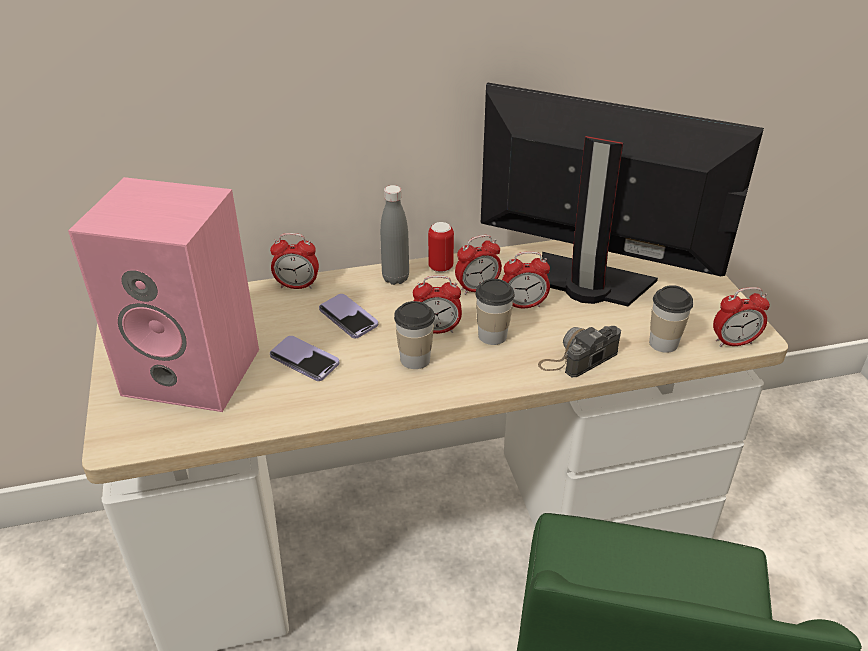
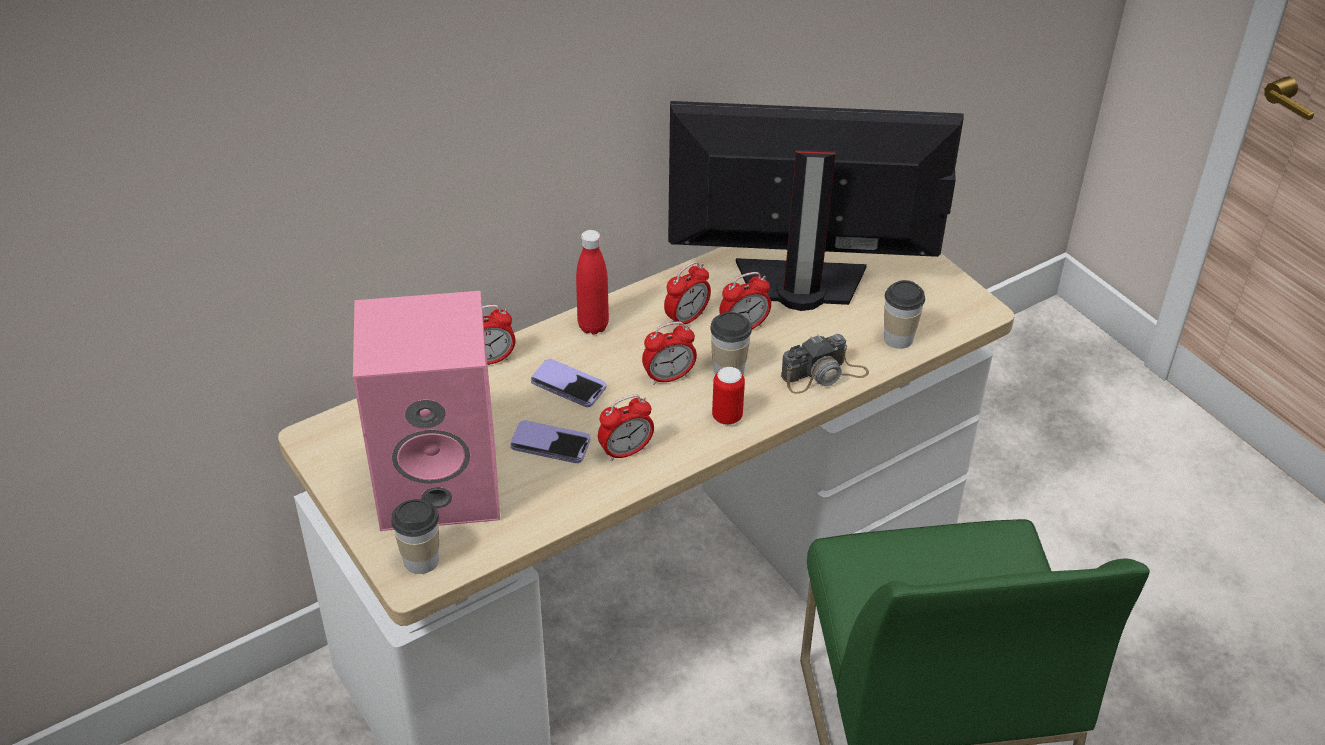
camera: 20 degrees left, 5 degrees up
(395, 278) = (593, 326): grey bottle -> red bottle
(415, 359) = (664, 415): cup -> cup (421, 560)
(440, 267) = (635, 301): can -> can (727, 417)
(578, 358) = (824, 374): camera -> camera turned 150 degrees counterclockwise
(734, 342) = (963, 321): alarm clock -> alarm clock (626, 451)

